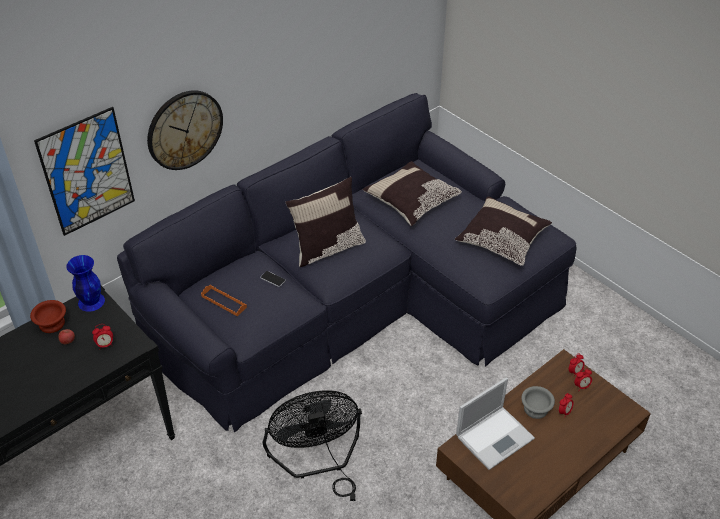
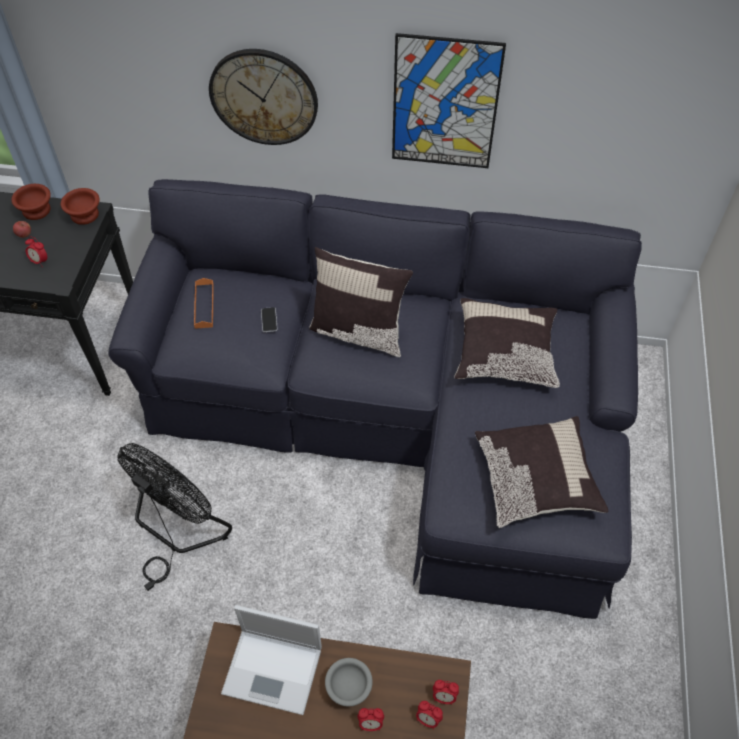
camera: 50 degrees right, 10 degrees up
(87, 172) = (129, 80): picture -> picture (445, 104)
(91, 301) = (84, 214): blue vase -> brown bowl

